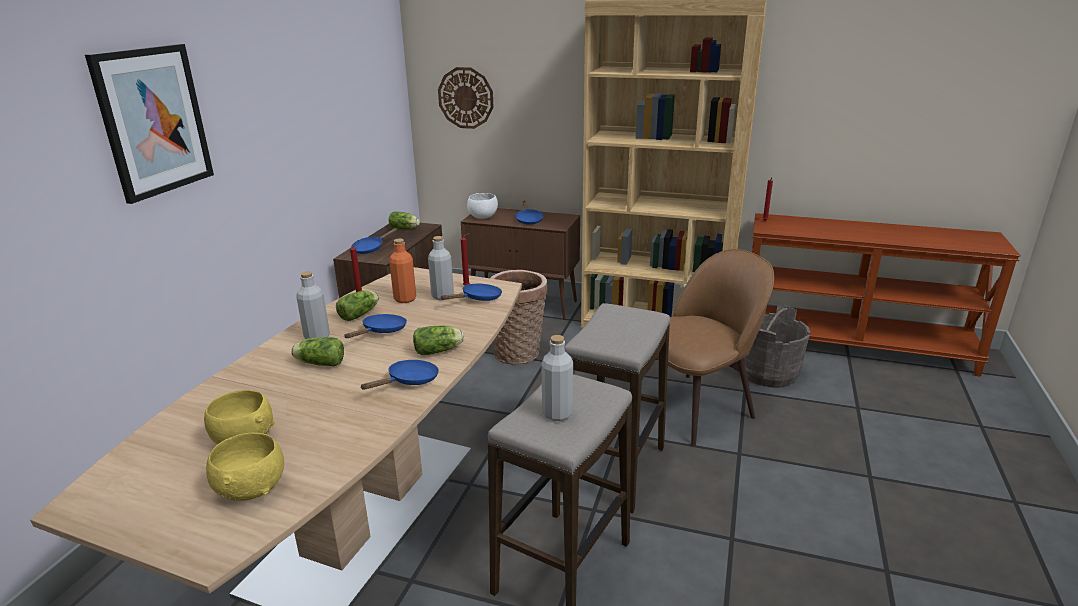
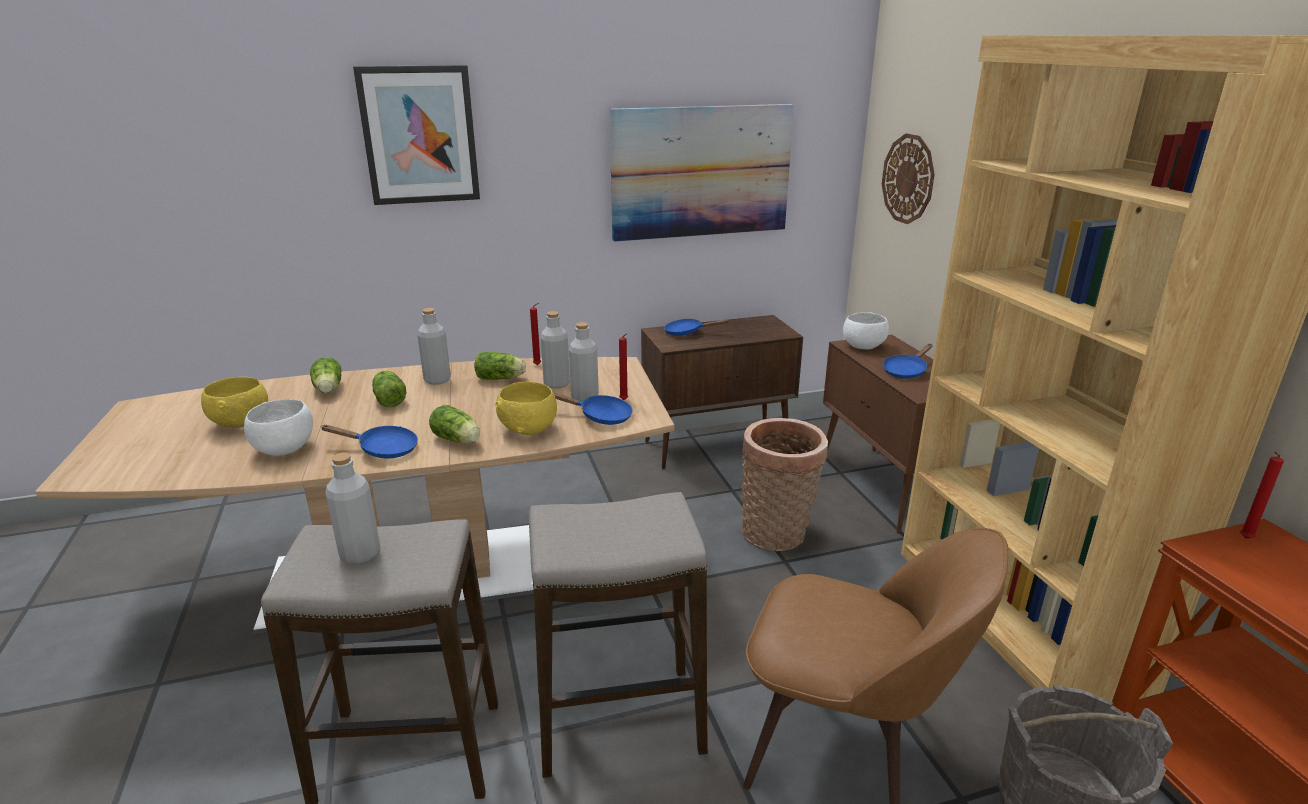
camera: 55 degrees right, 0 degrees up
(252, 489) = (168, 454): yellow bowl -> yellow bowl (529, 429)
(338, 117) = (701, 172): none -> picture
(341, 424) = (284, 449): none -> white bowl
(381, 331) = (475, 400): blue frying pan -> none
(405, 228) = (760, 326): lettuce -> lettuce (328, 390)
(405, 299) = (556, 384): orange bottle -> grey bottle

